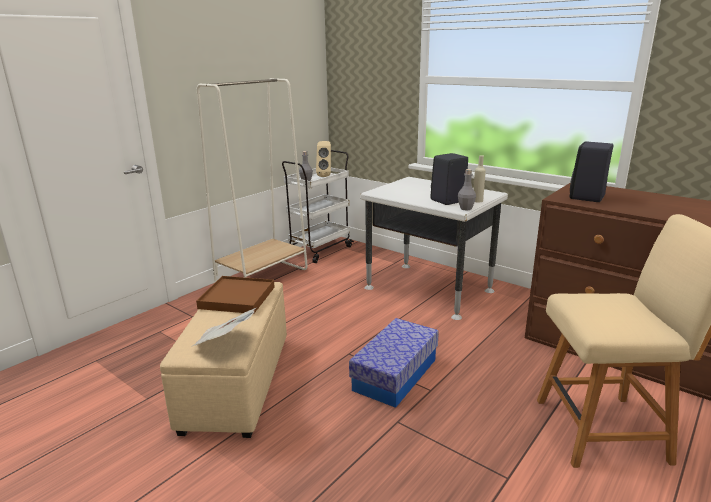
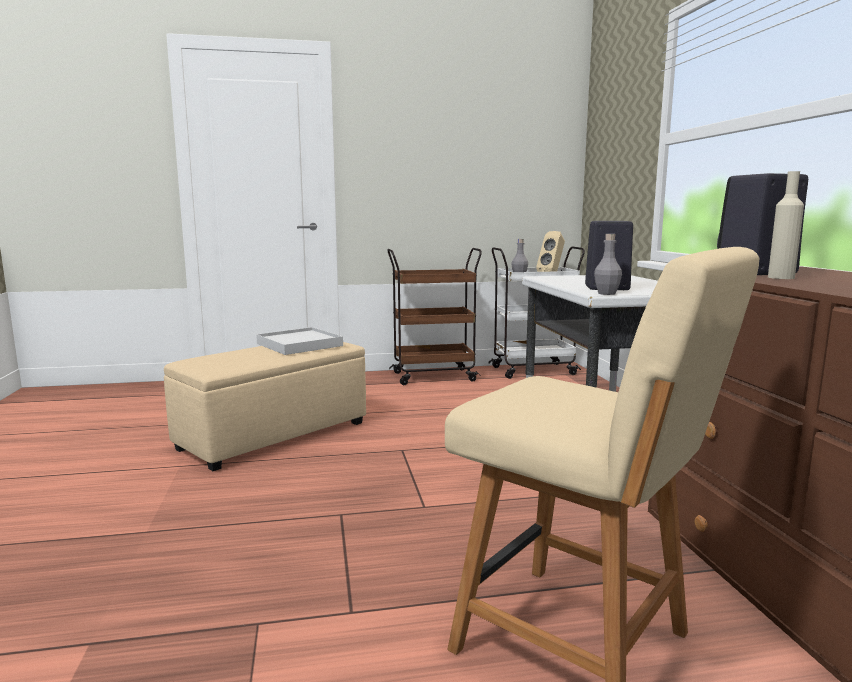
camera: 40 degrees right, 10 degrees down
(226, 342) = (223, 363): newspaper -> none
(237, 298) = (299, 345): brown tray -> white tray
(262, 278) = (434, 377): clothes rack -> brown cart
(395, 374) = (413, 481): storage box -> none
(477, 201) = (648, 292): beige bottle -> beige bottle (781, 277)

